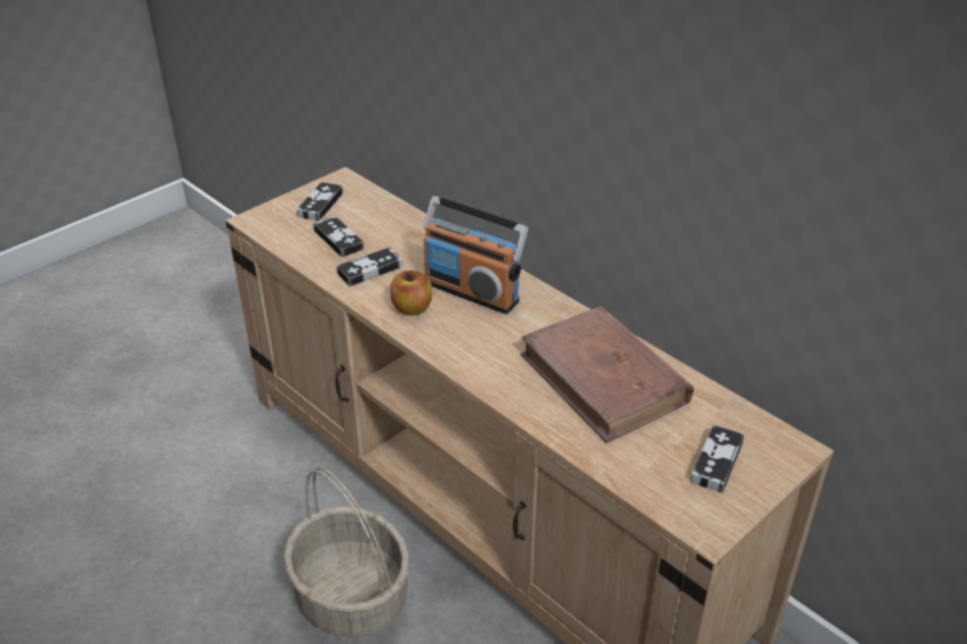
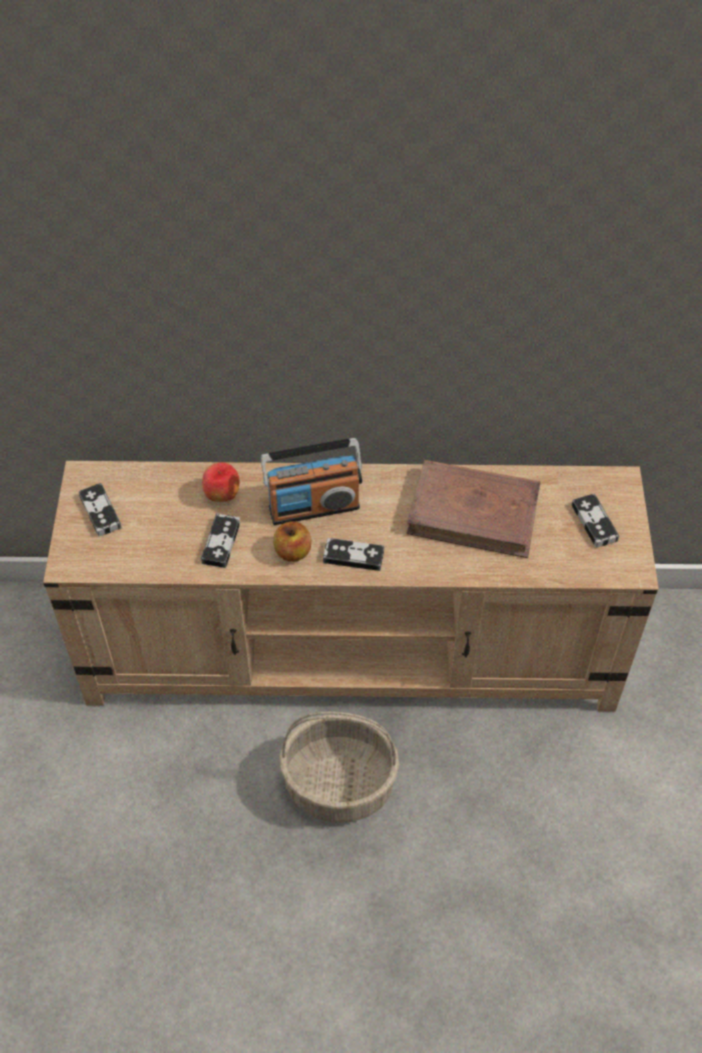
camera: 45 degrees left, 15 degrees up
(338, 239) = (160, 533): game controller -> game controller (353, 556)
(415, 243) = (222, 495): none -> apple

